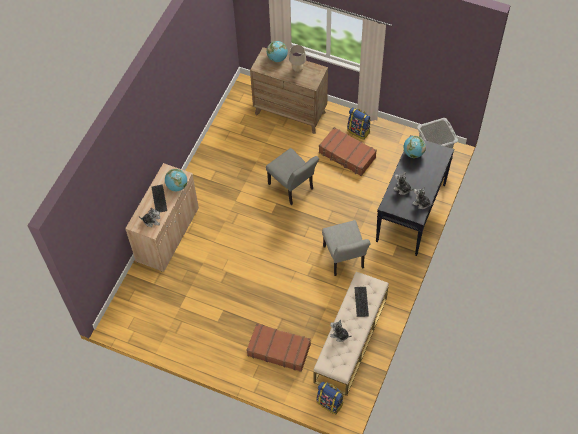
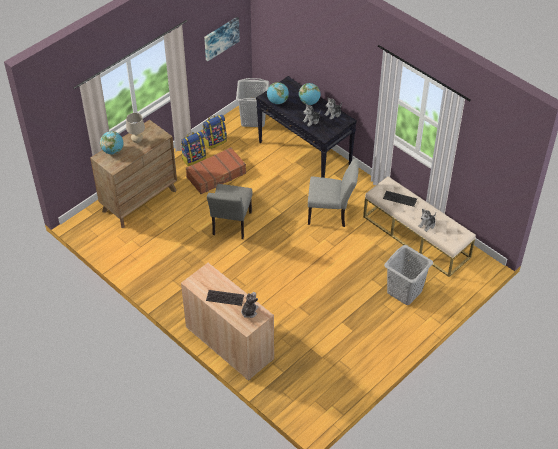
camera: 70 degrees left, 10 degrees down
(177, 186) = (217, 279): globe -> globe (309, 102)
(279, 350) = (404, 291): brown suitcase -> grey laundry basket
(293, 188) = (230, 226): grey chair -> grey chair turned 120 degrees clockwise
(330, 402) = (473, 271): backpack -> backpack (215, 141)
(437, 70) = (221, 38): none -> picture

